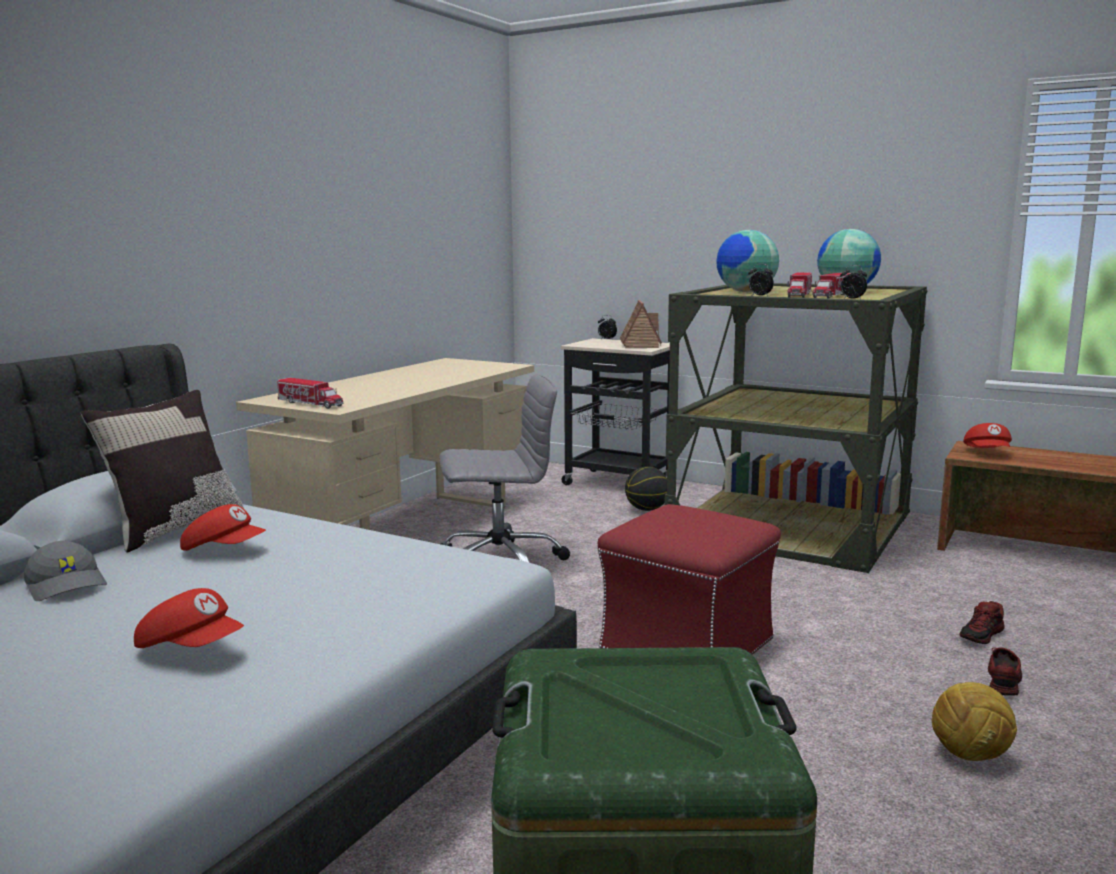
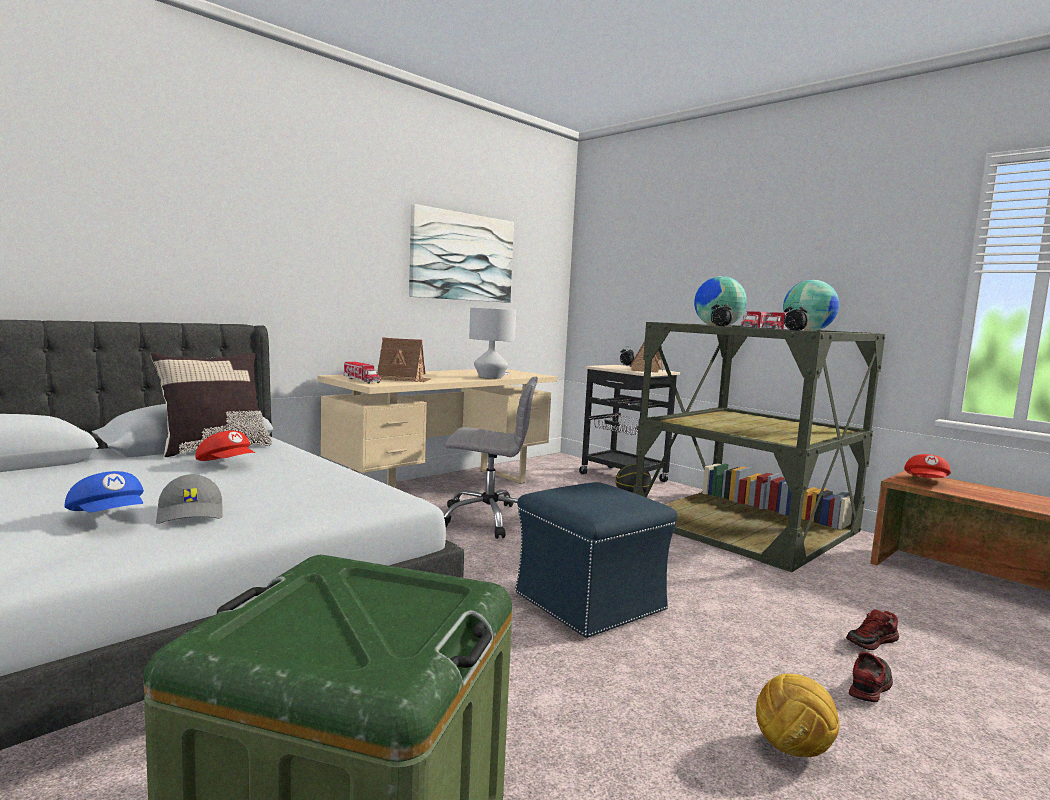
camera: 15 degrees right, 5 degrees down
(67, 585) = (101, 470): grey cap -> grey cap (192, 514)
(192, 648) = (109, 517): red cap -> blue cap
(360, 394) = (404, 379): none -> toy house
(390, 212) = (462, 257): none -> picture
(456, 373) = (491, 375): none -> grey table lamp
(688, 645) = (591, 602): red ottoman -> blue ottoman

